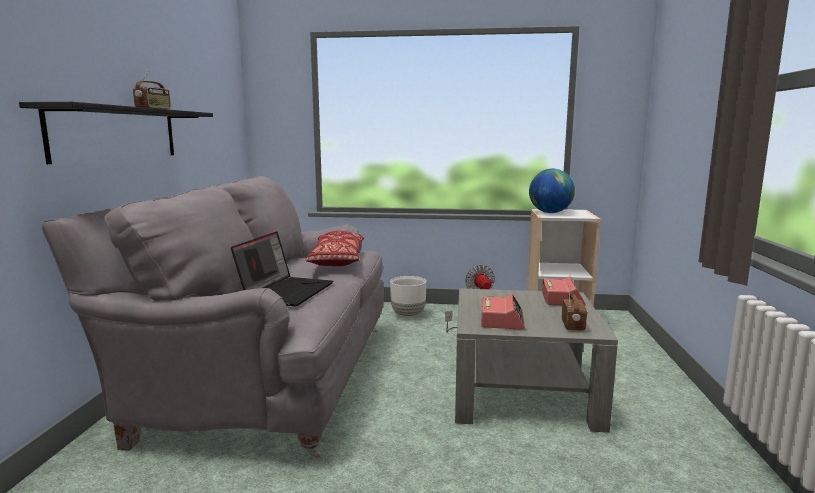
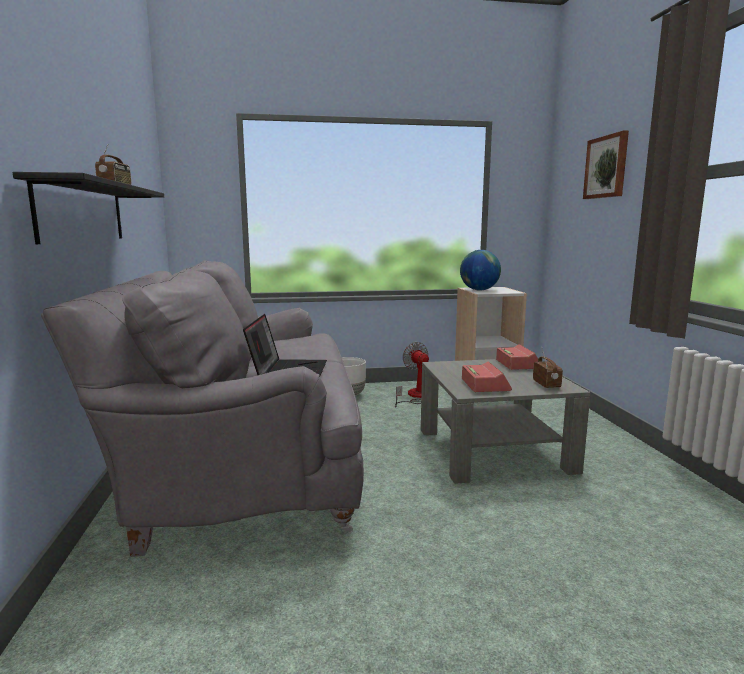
camera: 15 degrees left, 0 degrees up
(337, 260) = (303, 342): red pillow -> none
(696, 74) = (606, 167): none -> picture

